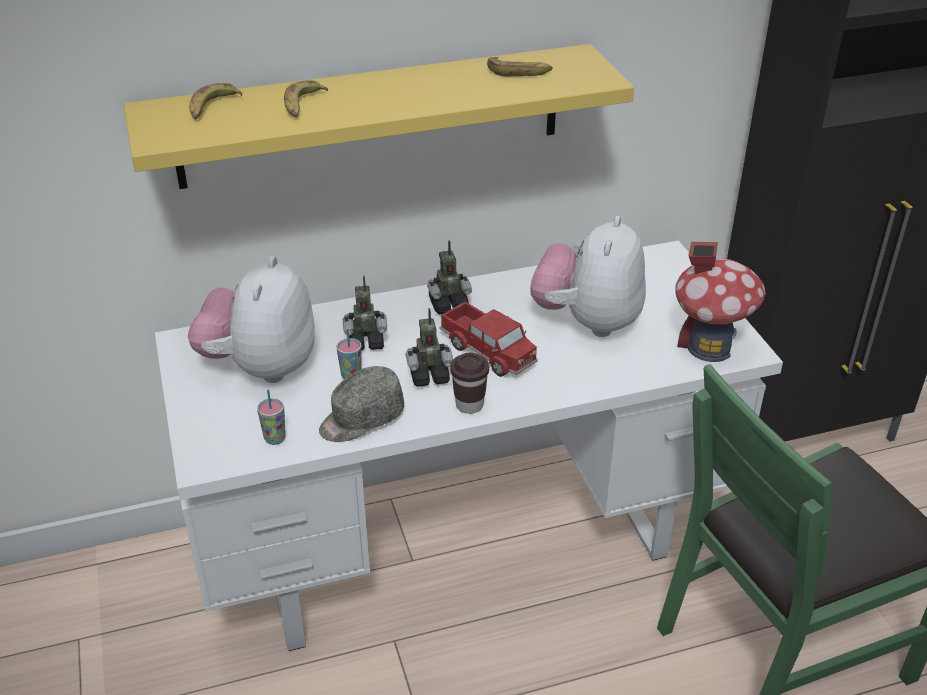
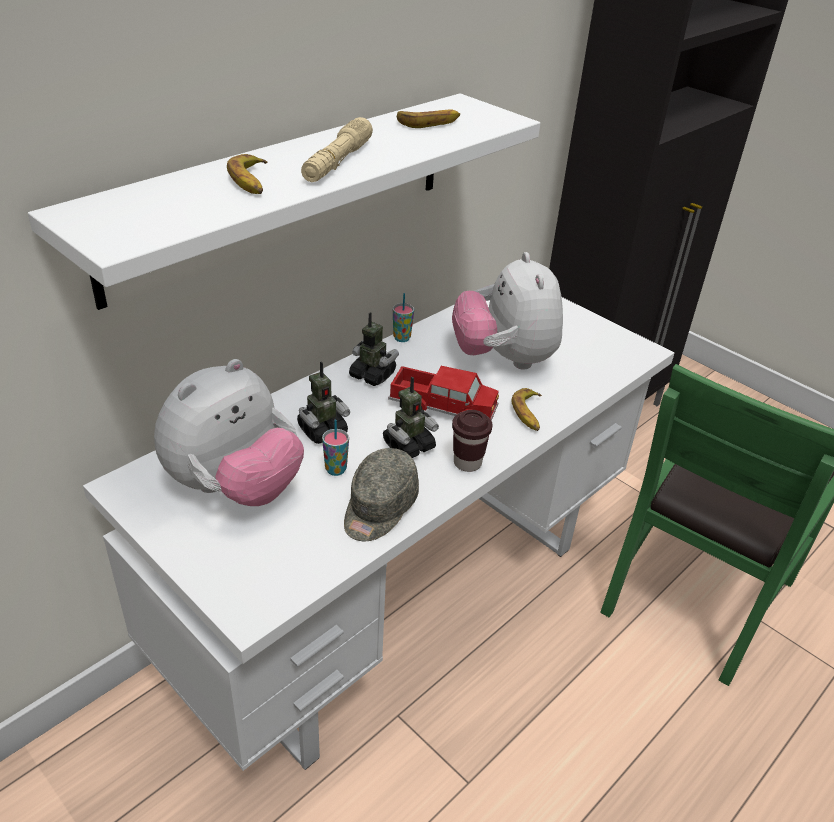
camera: 30 degrees left, 0 degrees up
(212, 108) = (148, 200): banana -> banana (528, 414)
(261, 367) = (234, 487): plush toy -> plush toy turned 120 degrees counterclockwise
(275, 439) = (308, 558): cup -> cup (402, 338)
(371, 116) = (285, 192): yellow shelf -> white shelf
(392, 98) = (337, 162): none -> beige flashlight
(448, 305) = (372, 375): toy robot -> toy robot turned 105 degrees counterclockwise
(709, 347) = (614, 355): toy house -> none

